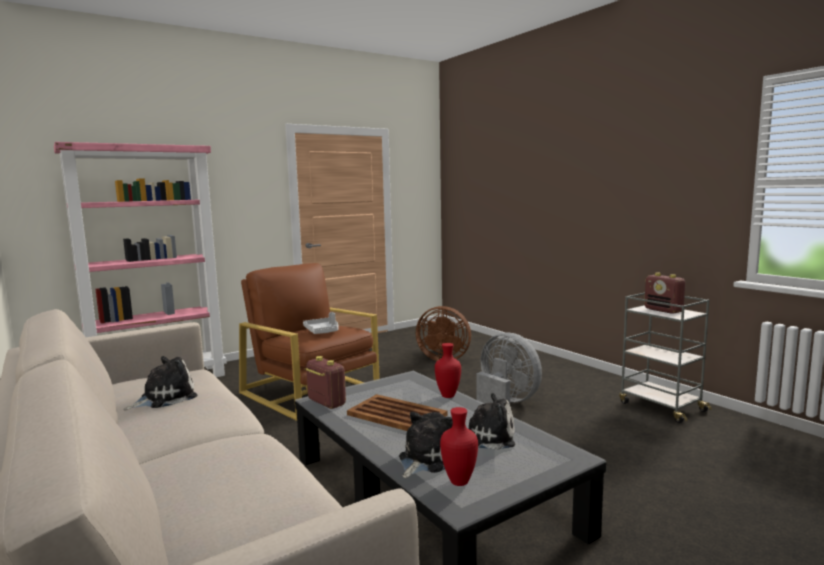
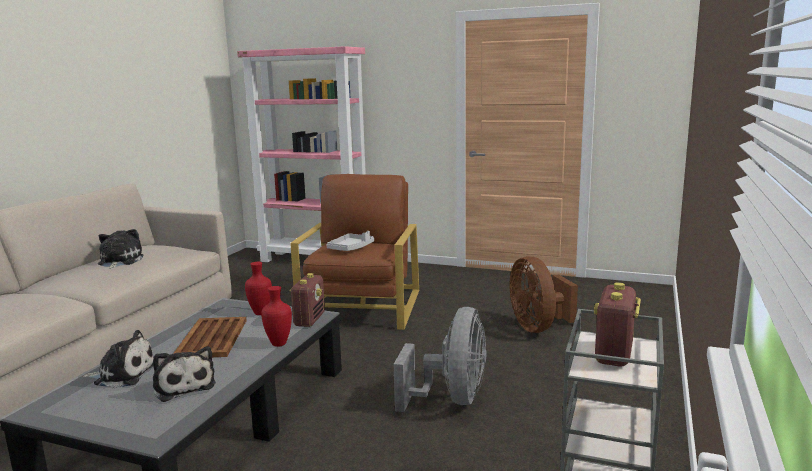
camera: 55 degrees right, 5 degrees up
(165, 398) = (119, 261): plush toy -> plush toy turned 105 degrees counterclockwise
(326, 402) = (221, 308): radio -> radio (309, 320)
(459, 482) = (80, 398): red vase -> red vase (260, 313)

